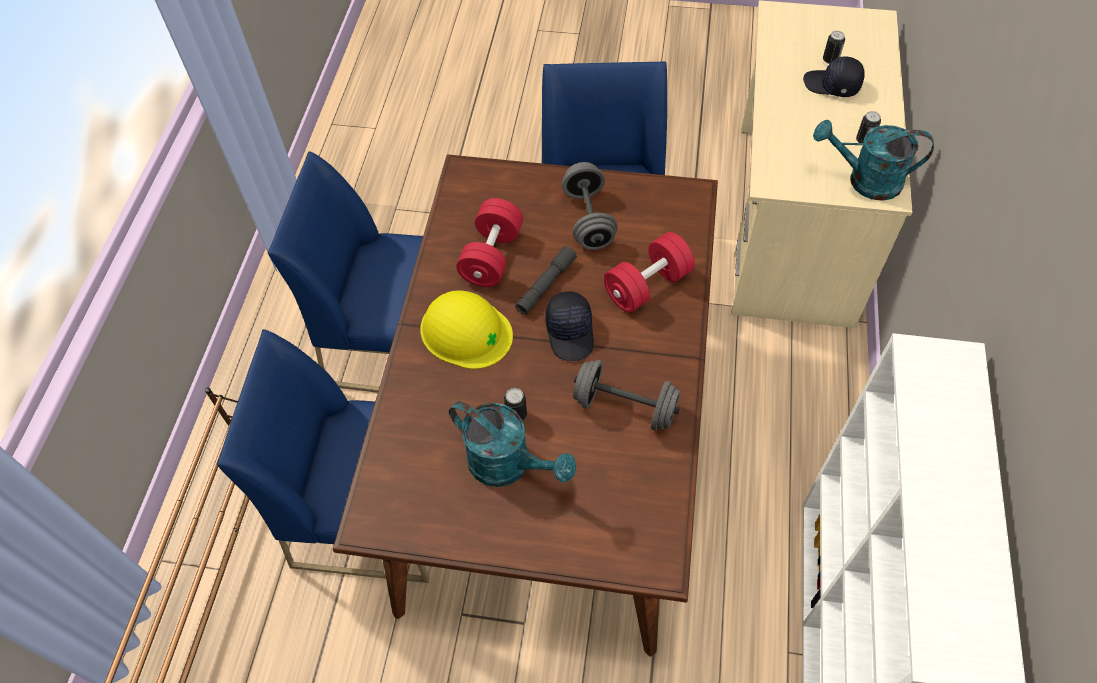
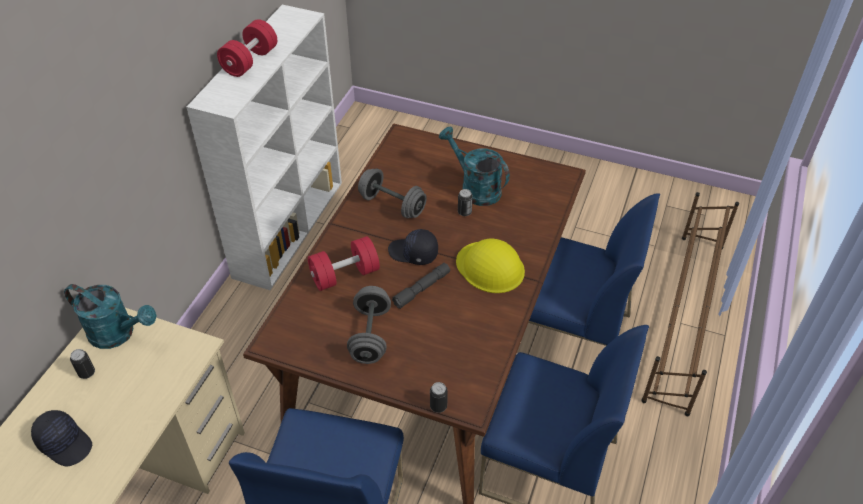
camera: 170 degrees left, 10 degrees down
(492, 256) = (460, 319): red dumbbell -> red dumbbell (250, 61)
(571, 332) = (413, 253): black cap -> black cap turned 75 degrees counterclockwise
(830, 60) = (39, 478): can -> can (438, 406)

